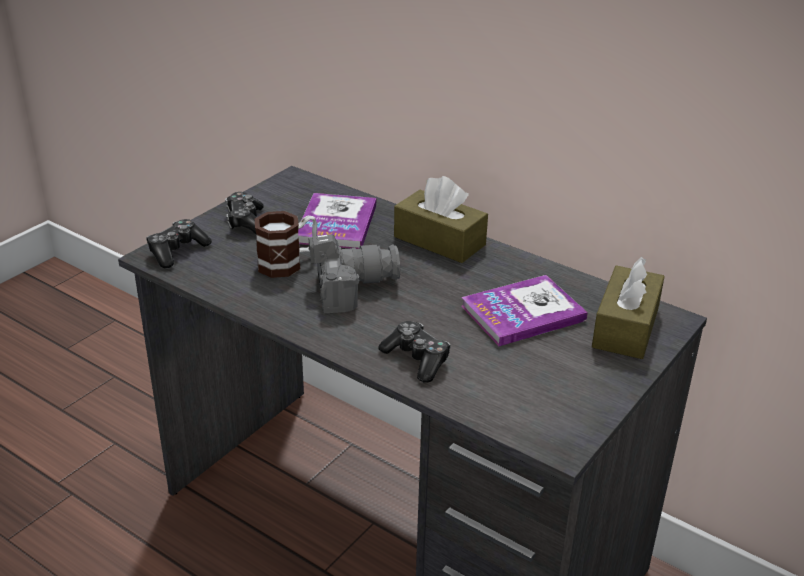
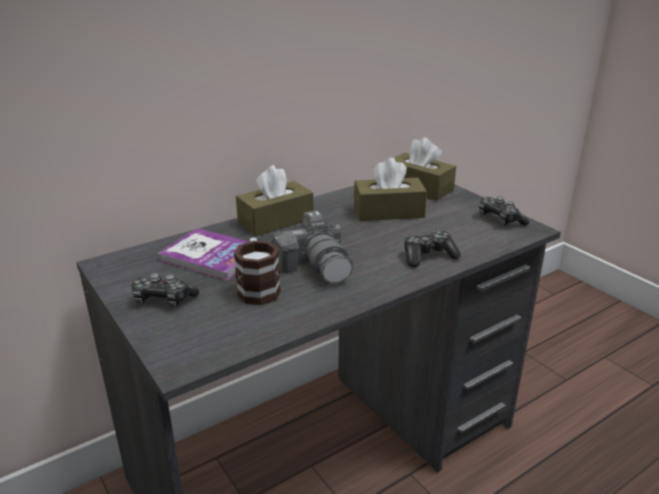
camera: 70 degrees left, 5 degrees down
(177, 251) = (184, 348): game controller -> game controller (499, 219)
(349, 287) = (316, 266): camera -> camera turned 150 degrees clockwise
(523, 313) = (388, 212): book -> brown tissue box

